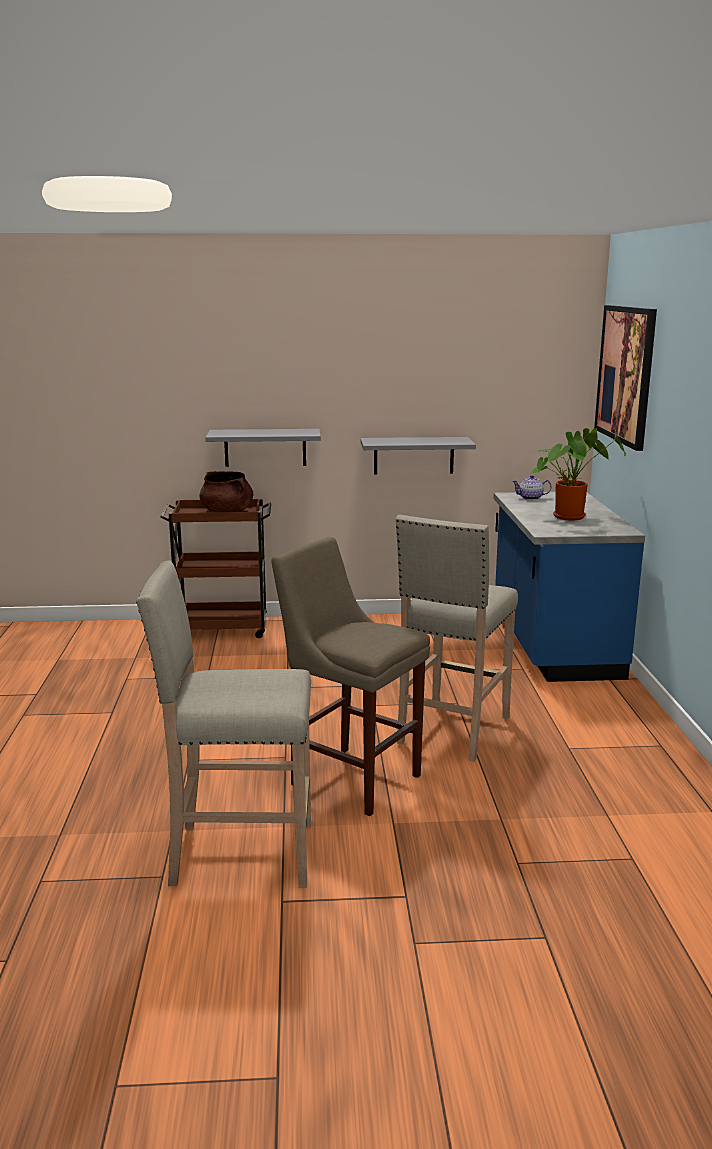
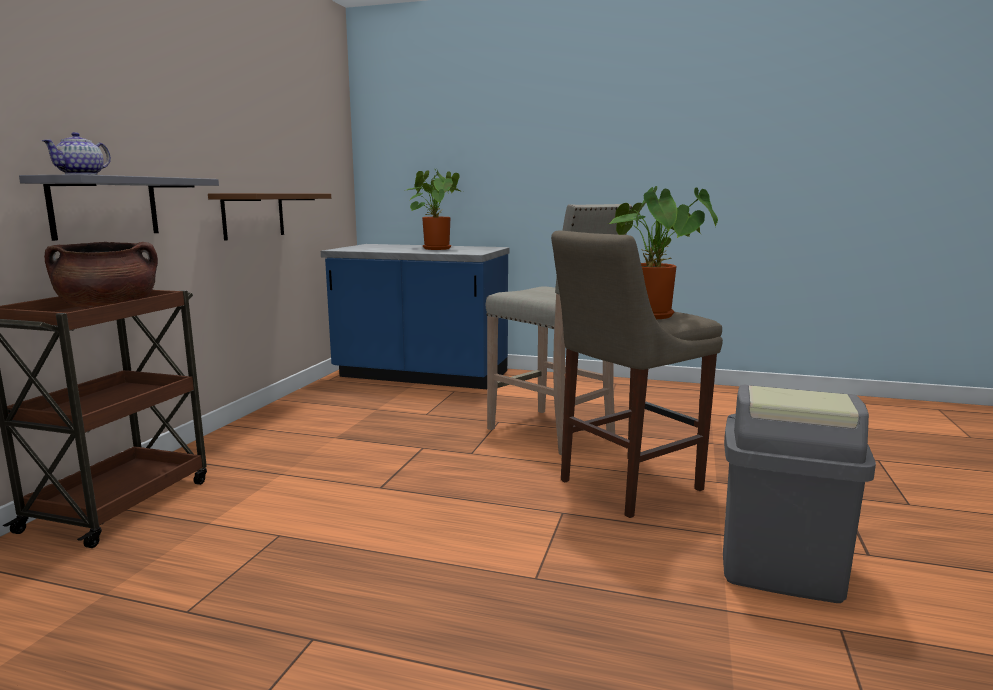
camera: 70 degrees left, 5 degrees down
(239, 853) = (780, 568): beige stool -> grey trash can
(356, 636) = (655, 316): none -> potted plant
(413, 455) = (253, 215): grey shelf -> brown shelf
(531, 498) = (362, 248): teapot -> teapot (82, 174)
(625, 374) = (420, 127): picture -> none

